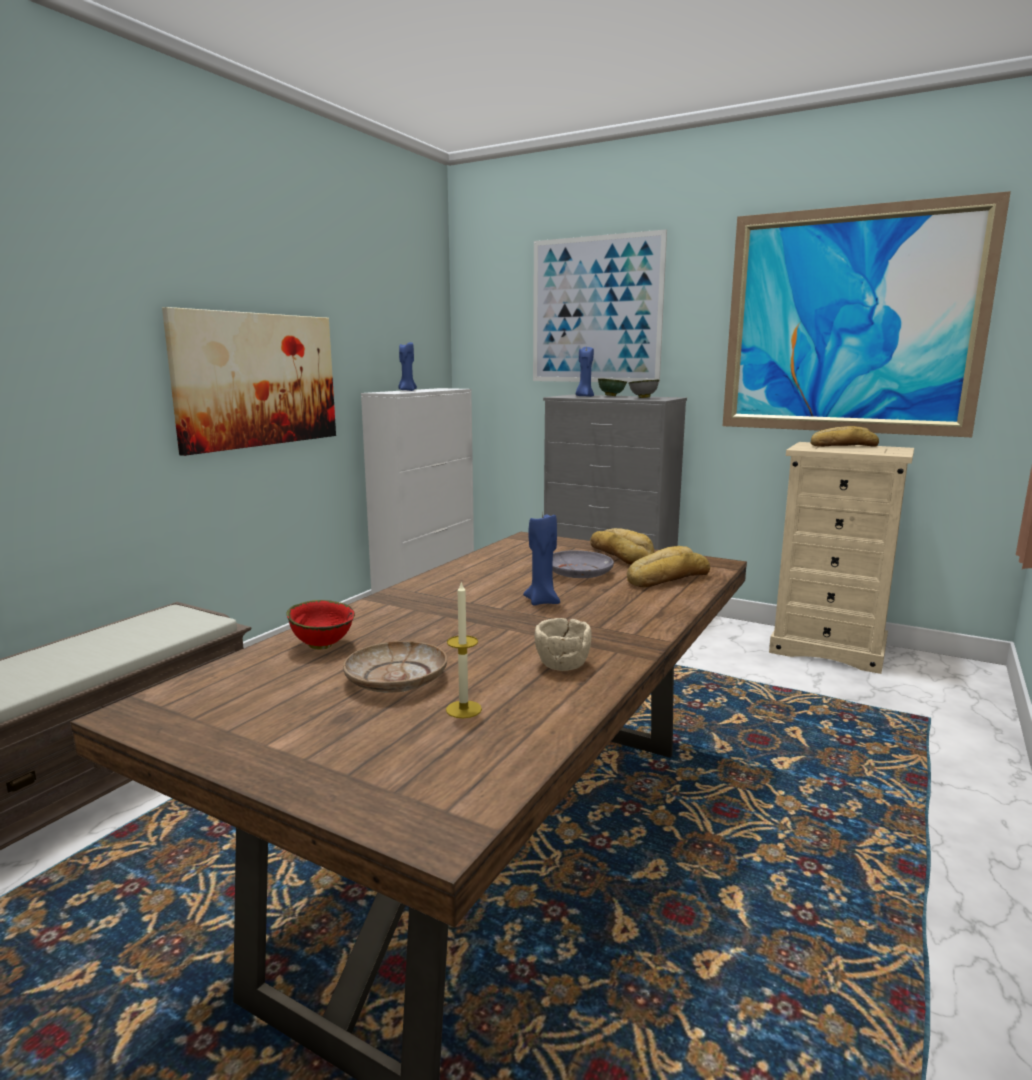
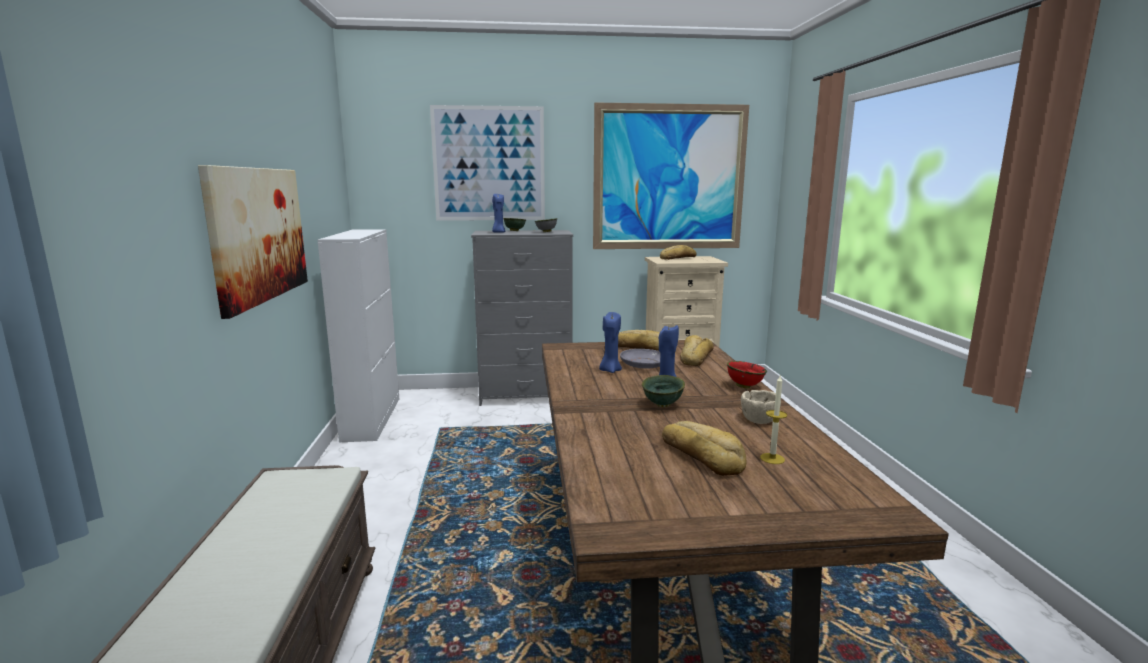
camera: 35 degrees left, 0 degrees up
(323, 645) = (610, 450): red bowl -> red bowl (744, 386)
(396, 679) = (702, 455): beige plate -> bread
(407, 390) = (346, 234): blue candle -> blue candle (610, 370)
(490, 618) = (663, 405): none -> green bowl

